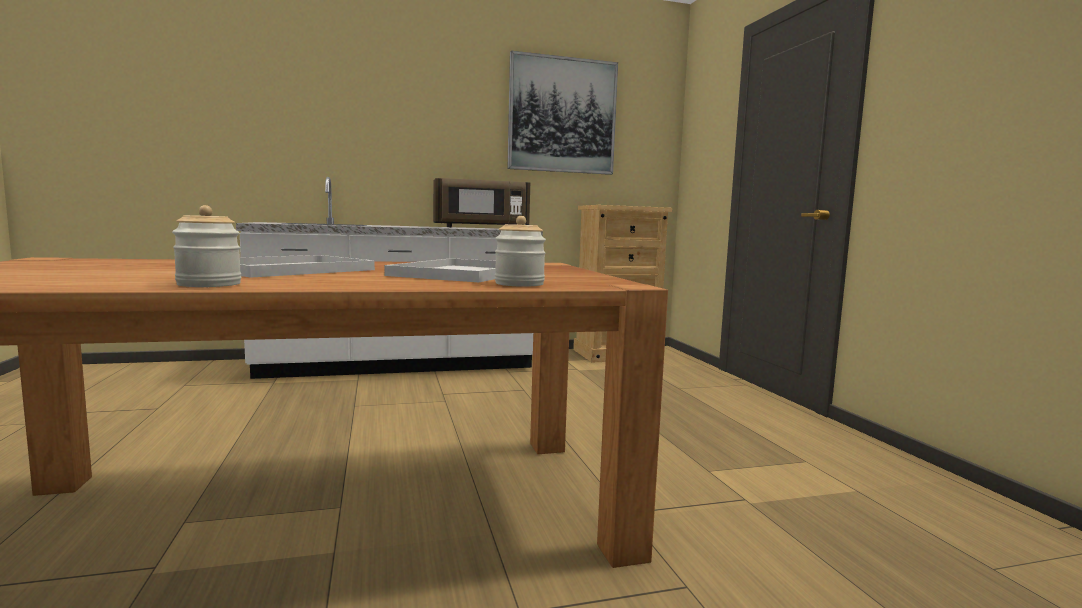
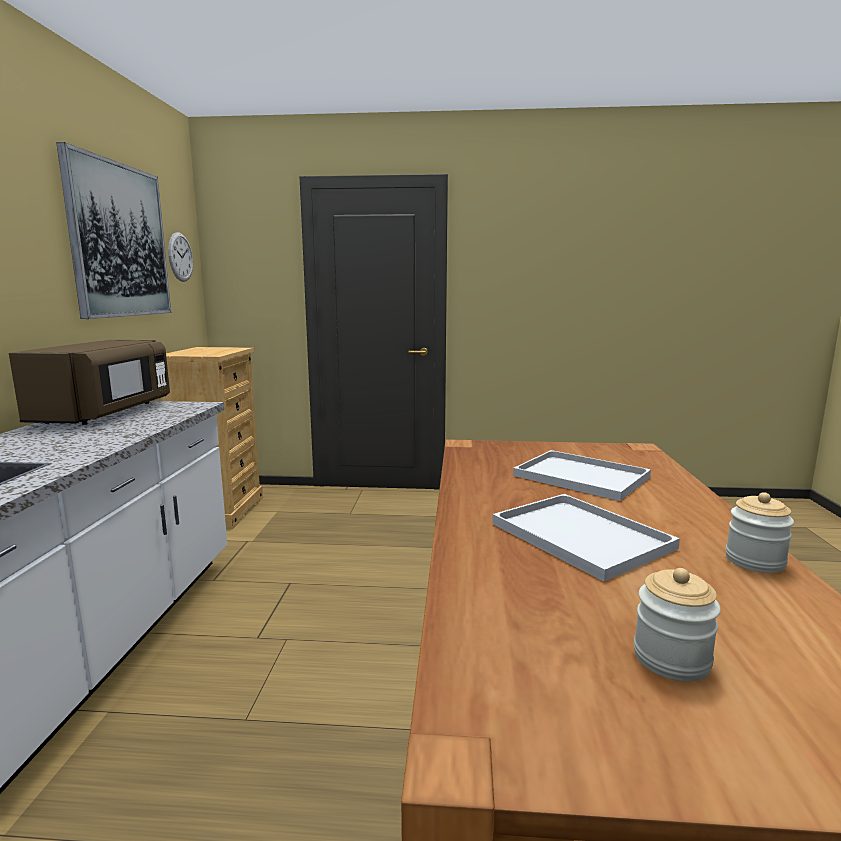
camera: 70 degrees left, 5 degrees up
(519, 284) = (653, 469): jar -> jar (671, 659)
(645, 129) = (180, 257): none -> wall clock

